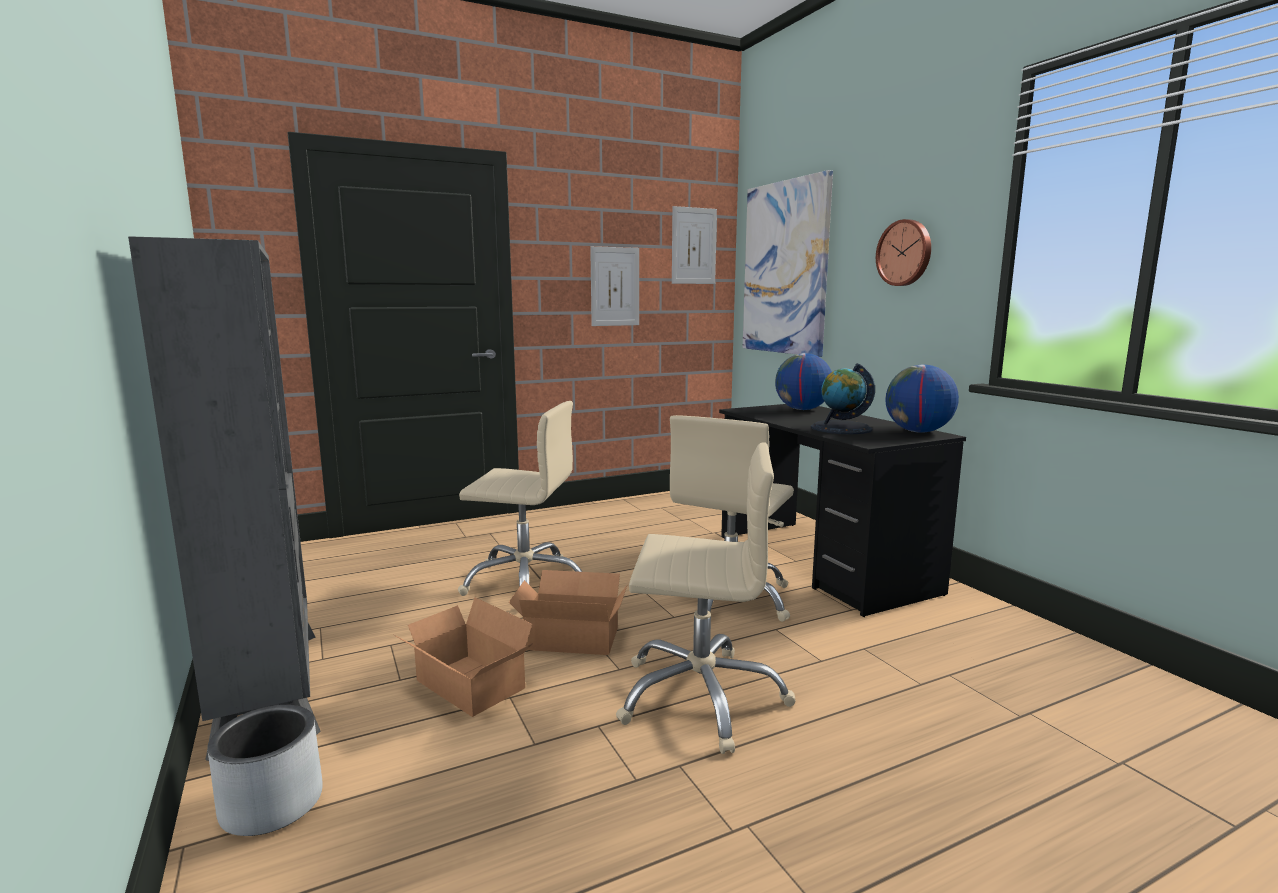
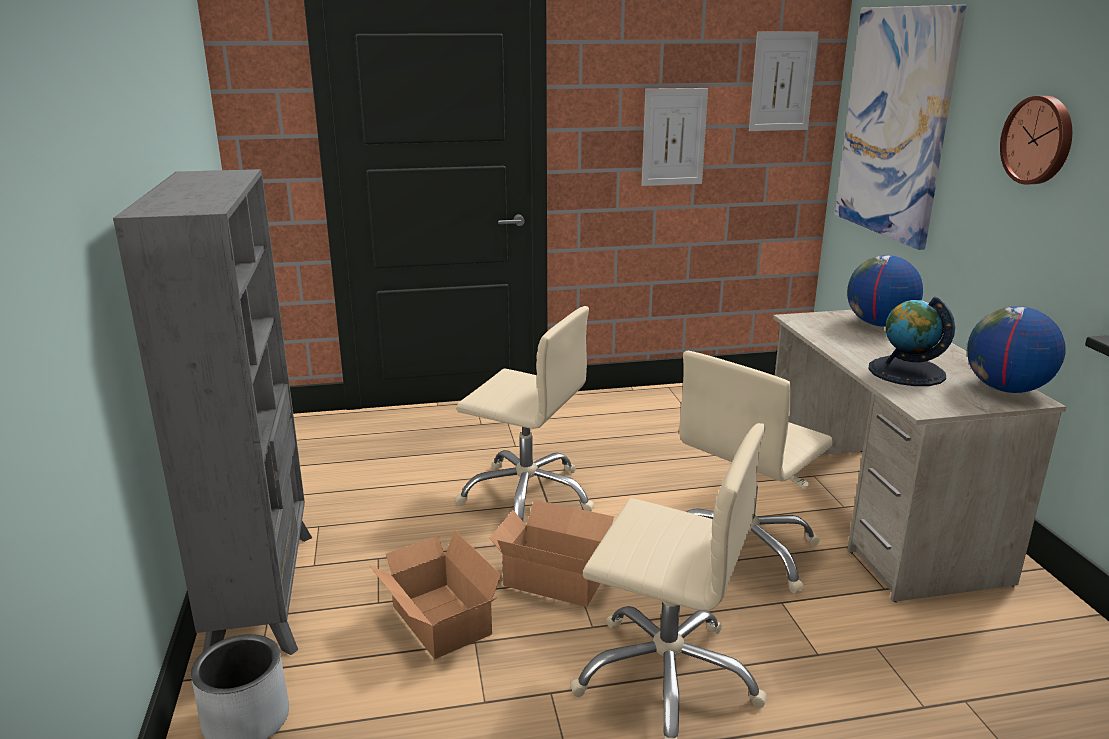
camera: 15 degrees right, 10 degrees up
(822, 563) = (875, 515): black desk -> beige desk

